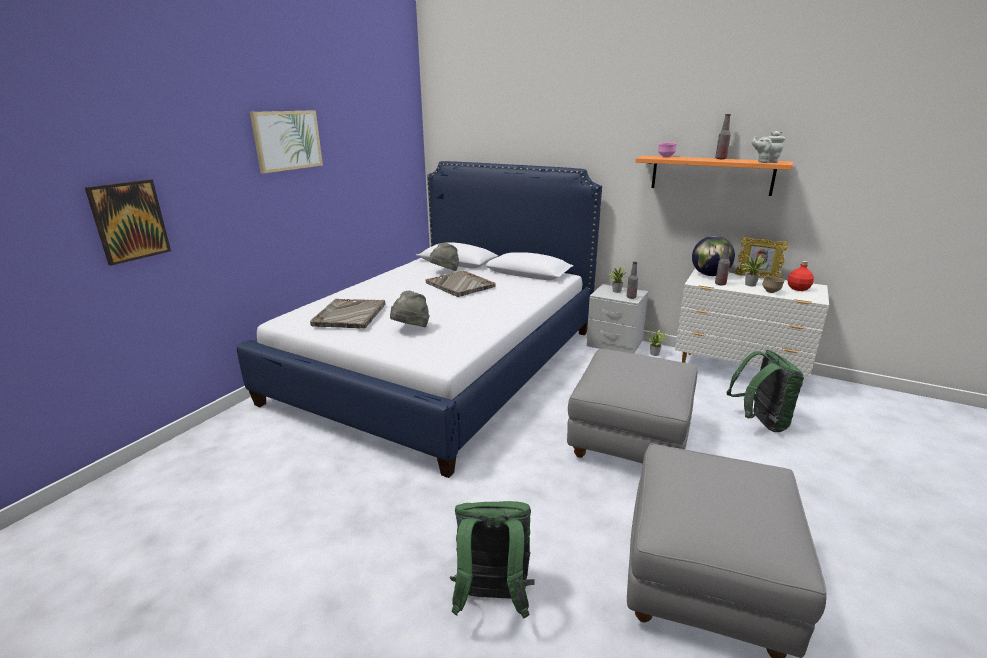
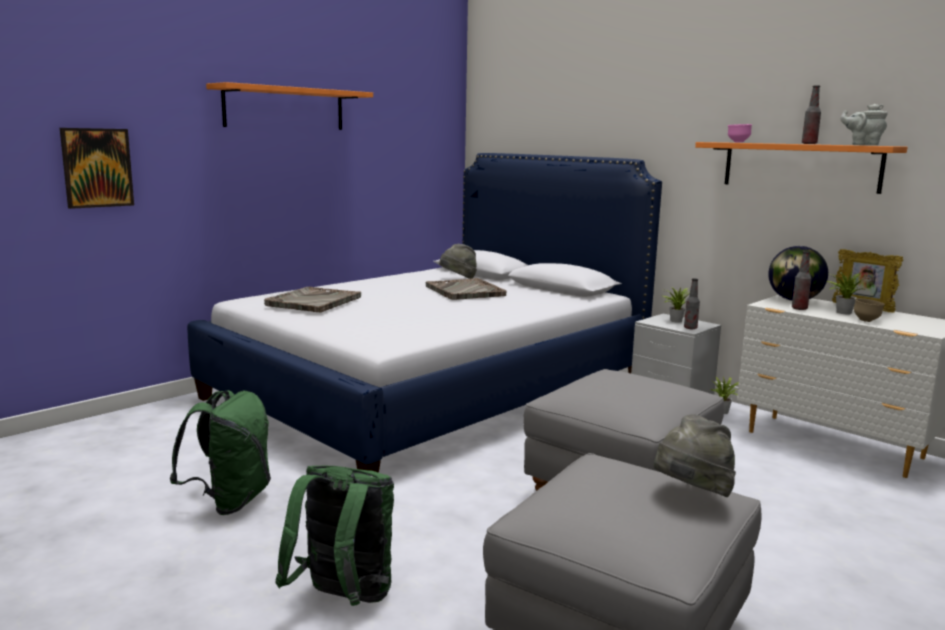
camera: 15 degrees right, 10 degrees down
(287, 140) = (285, 108): picture -> orange shelf
(411, 329) = (372, 319): grey hat -> grey hat (691, 495)
(760, 422) = (827, 499): green backpack -> green backpack (230, 501)
(798, 289) = (913, 321): red bottle -> none

